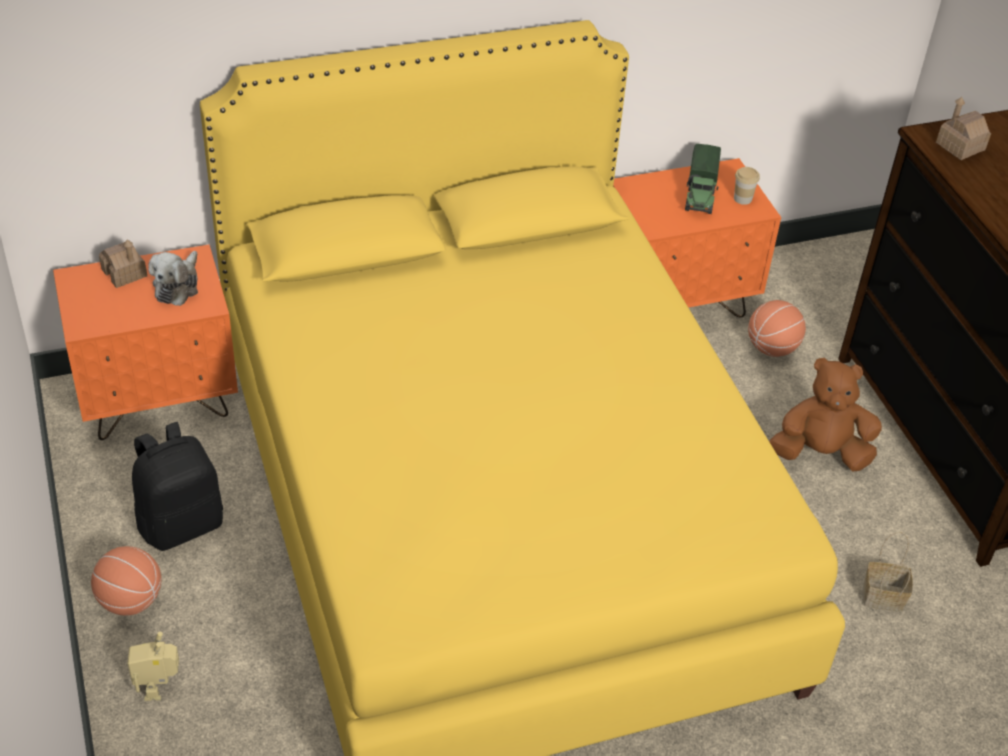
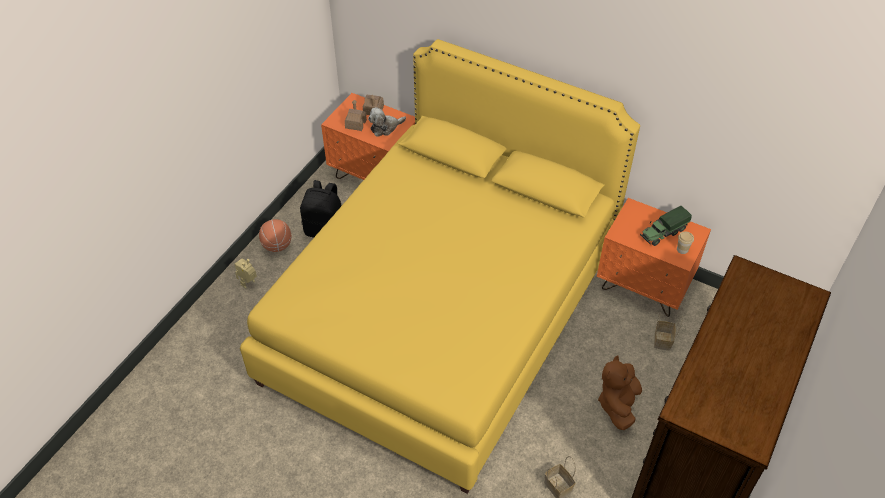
camera: 50 degrees right, 5 degrees up
(772, 348) = (663, 341): basketball -> basket
(820, 453) = (618, 404): brown plush toy -> brown plush toy turned 120 degrees counterclockwise
(960, 146) = (752, 285): toy house -> toy house (356, 124)

